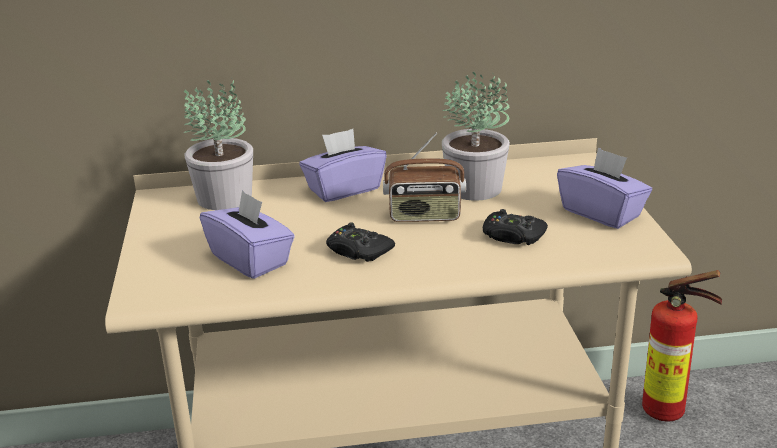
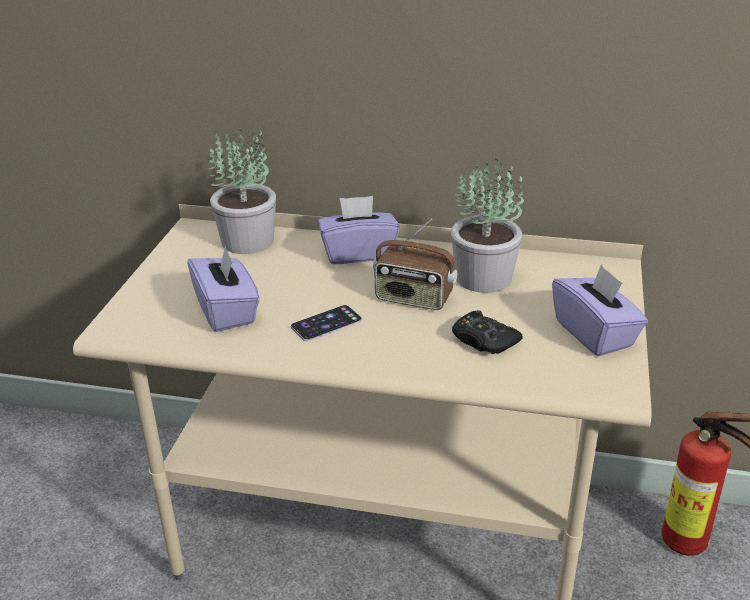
camera: 20 degrees right, 5 degrees up
(358, 251) = (326, 323): black game controller -> phone

